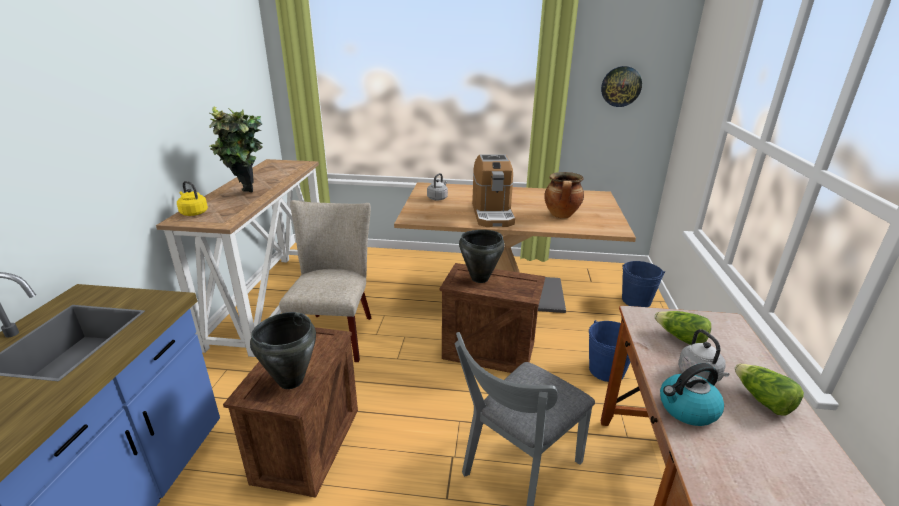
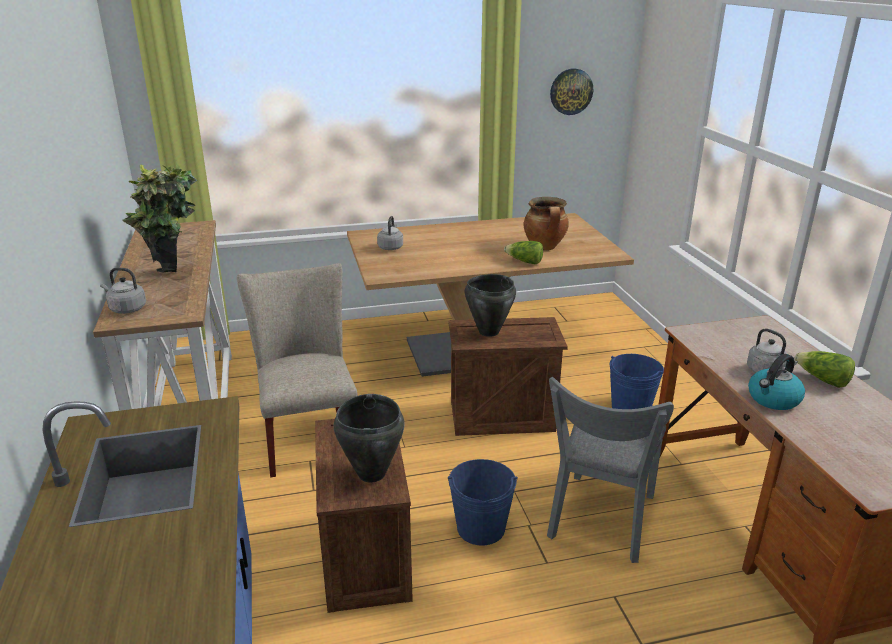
camera: 20 degrees left, 0 degrees up
(193, 213) = (126, 309): yellow kettle -> grey kettle
(492, 214) = (470, 256): coffee machine -> none
(636, 300) = (623, 332): blue bucket -> blue bucket (481, 528)
(680, 338) = (734, 345): lettuce -> lettuce (524, 262)

